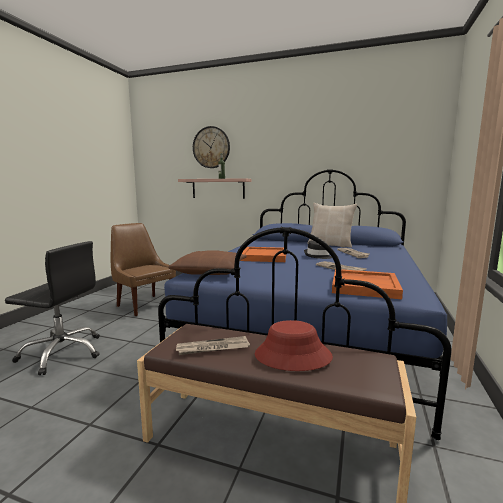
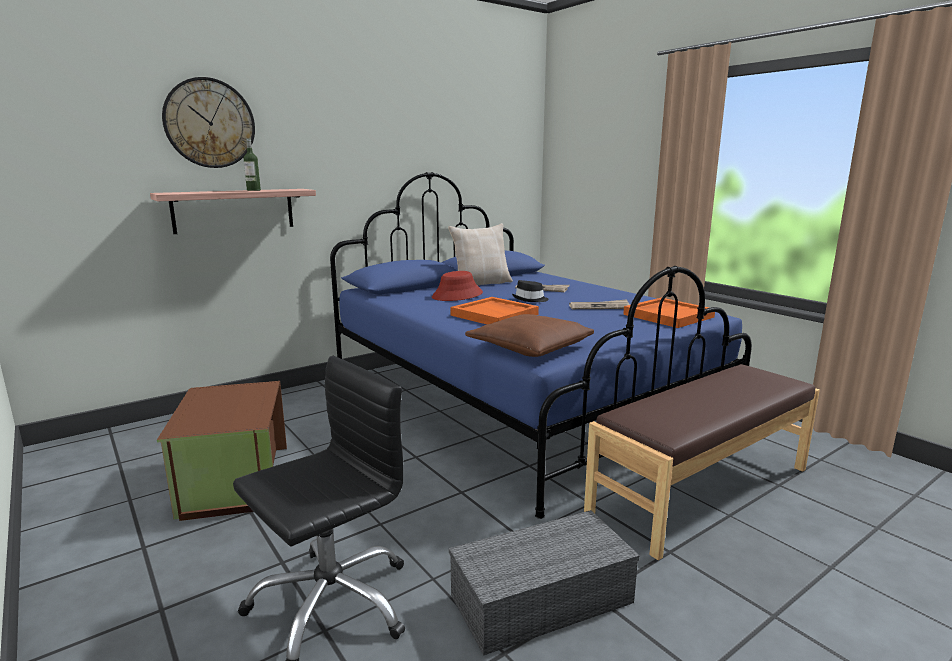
camera: 55 degrees left, 5 degrees up
(79, 405) = (540, 601): none -> grey storage box
(144, 305) = (233, 481): brown chair -> brown storage box
(212, 348) = (685, 415): newspaper -> none
(292, 356) = (724, 391): red hat -> red hat (457, 295)

